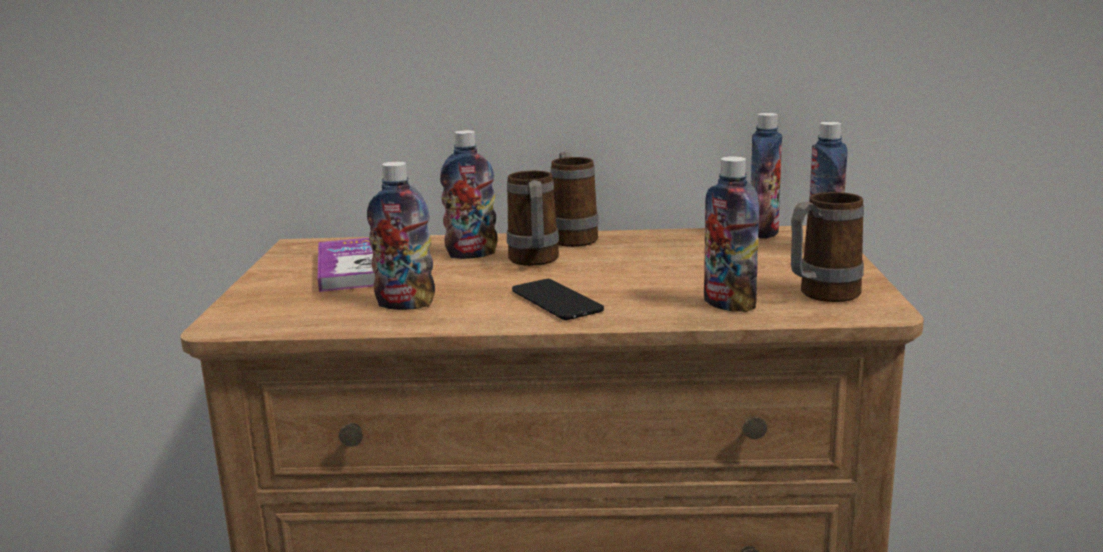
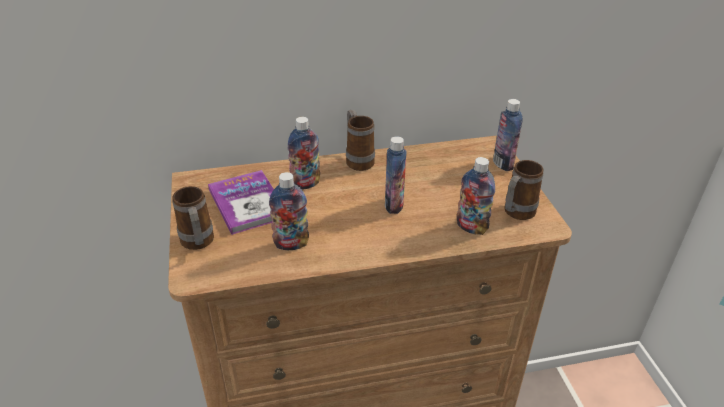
camera: 15 degrees left, 20 degrees up
(534, 262) = (347, 190): mug -> mug (198, 244)
(556, 301) = (377, 232): phone -> none
(763, 233) = (465, 147): bottle -> bottle (394, 205)

